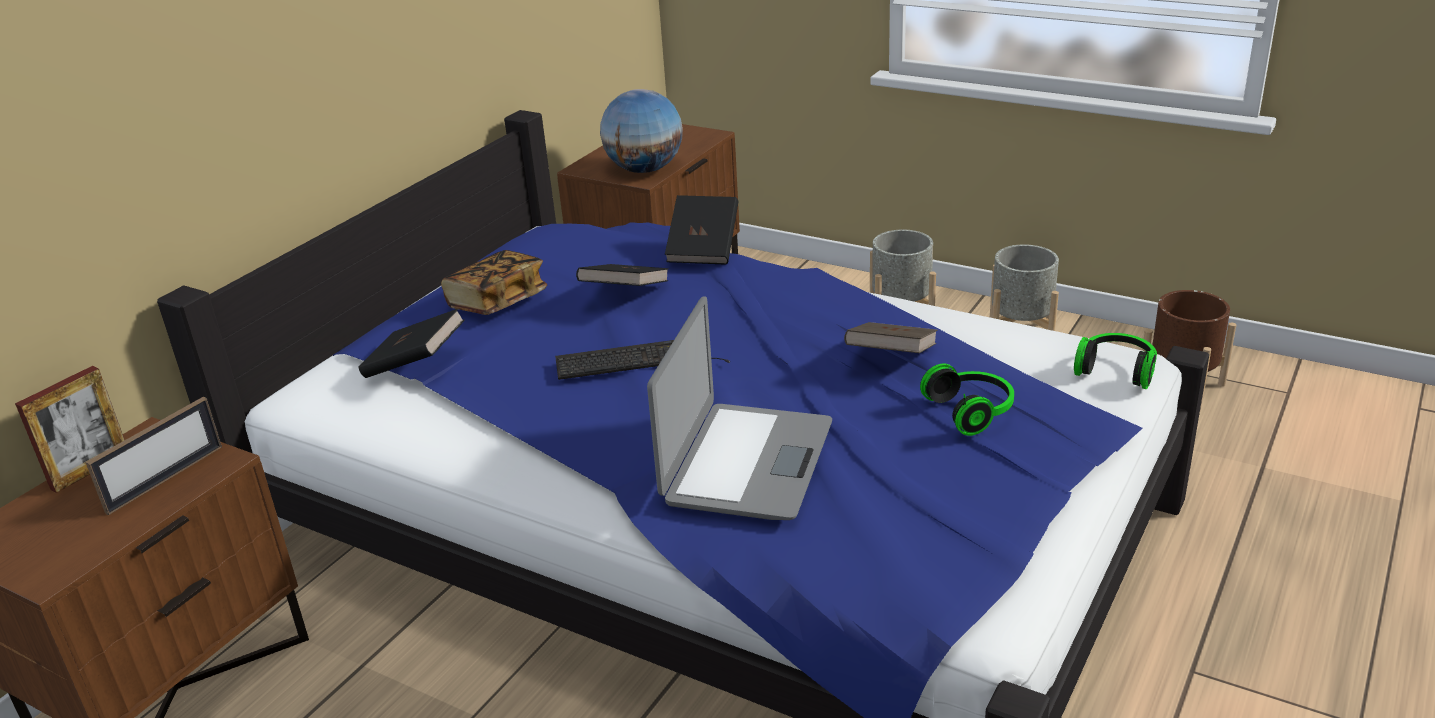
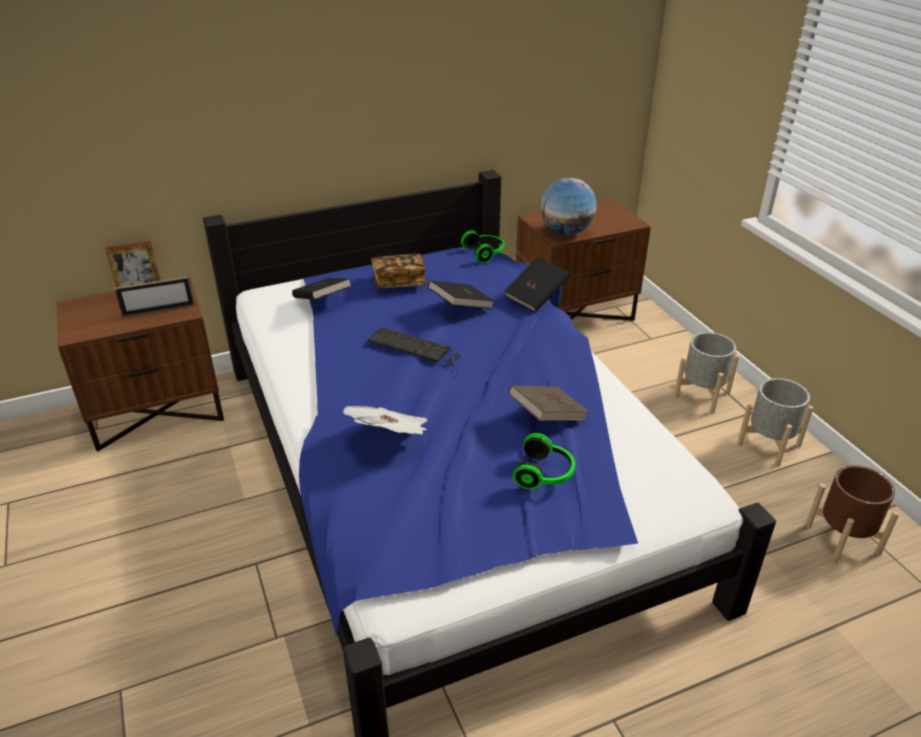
camera: 35 degrees right, 5 degrees up
(746, 462) = (391, 436): laptop -> newspaper
(1116, 371) = (682, 497): headphones -> headphones (485, 253)

